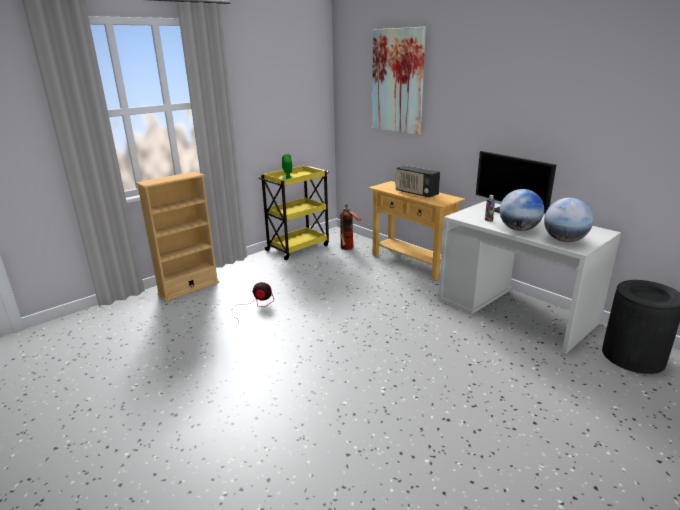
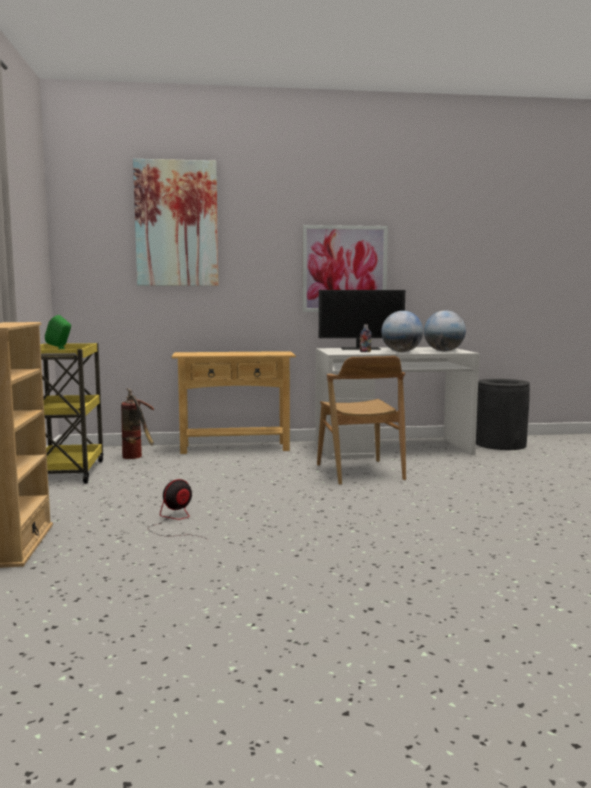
camera: 55 degrees left, 15 degrees down
(416, 193) = (238, 353): radio -> none
(424, 322) = (359, 472): none -> brown chair
(519, 131) = (344, 269): none -> picture

